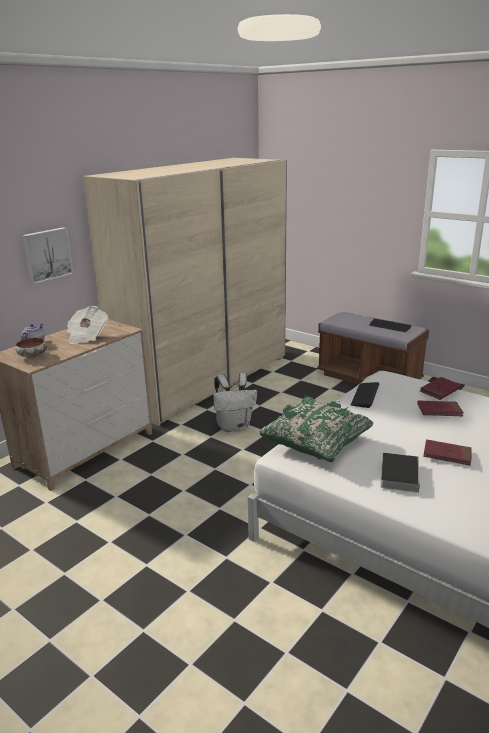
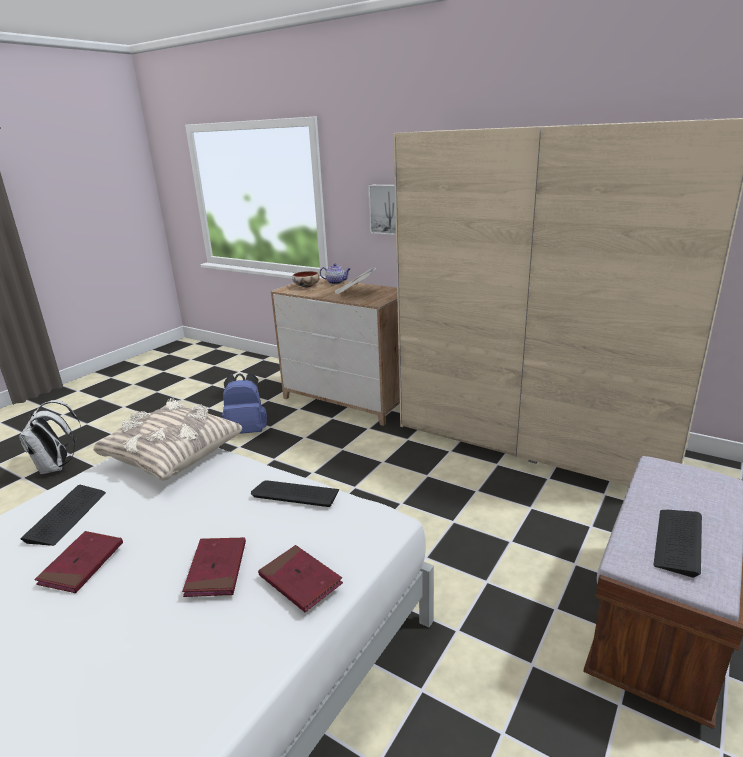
camera: 85 degrees right, 0 degrees up
(116, 511) = (247, 431): none -> blue backpack
(234, 426) = (410, 475): white backpack -> white backpack (57, 467)
(316, 443) = (173, 457): green pillow -> beige pillow
(399, 474) = (66, 516): book -> keyboard

